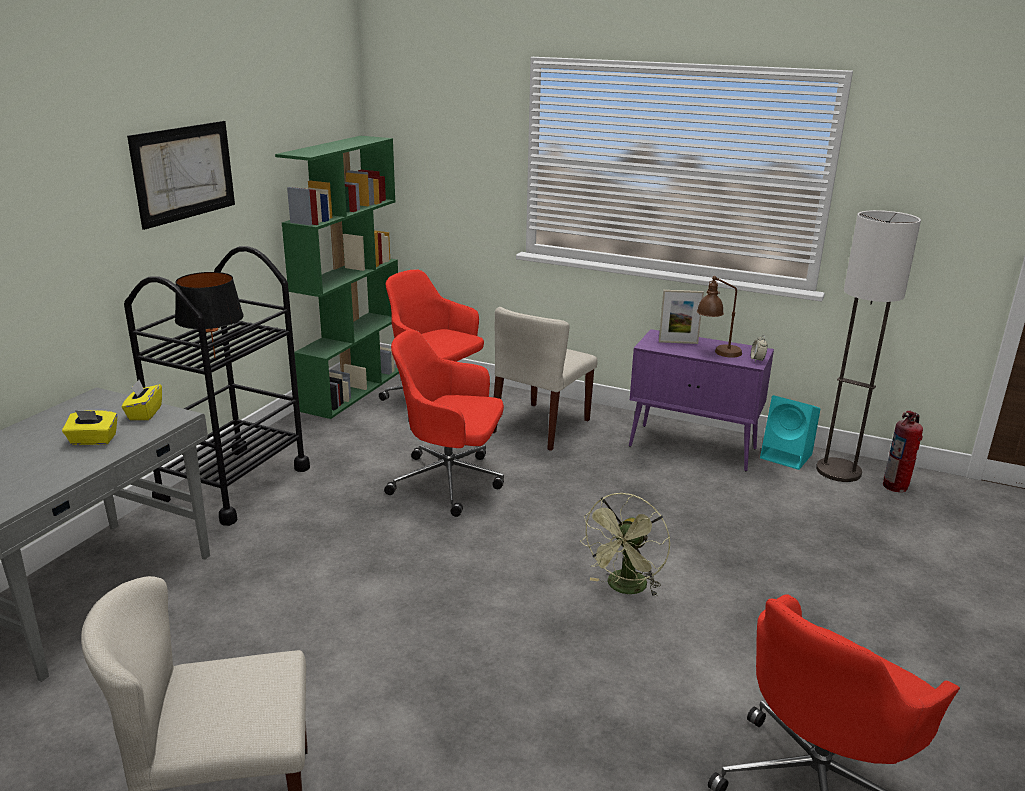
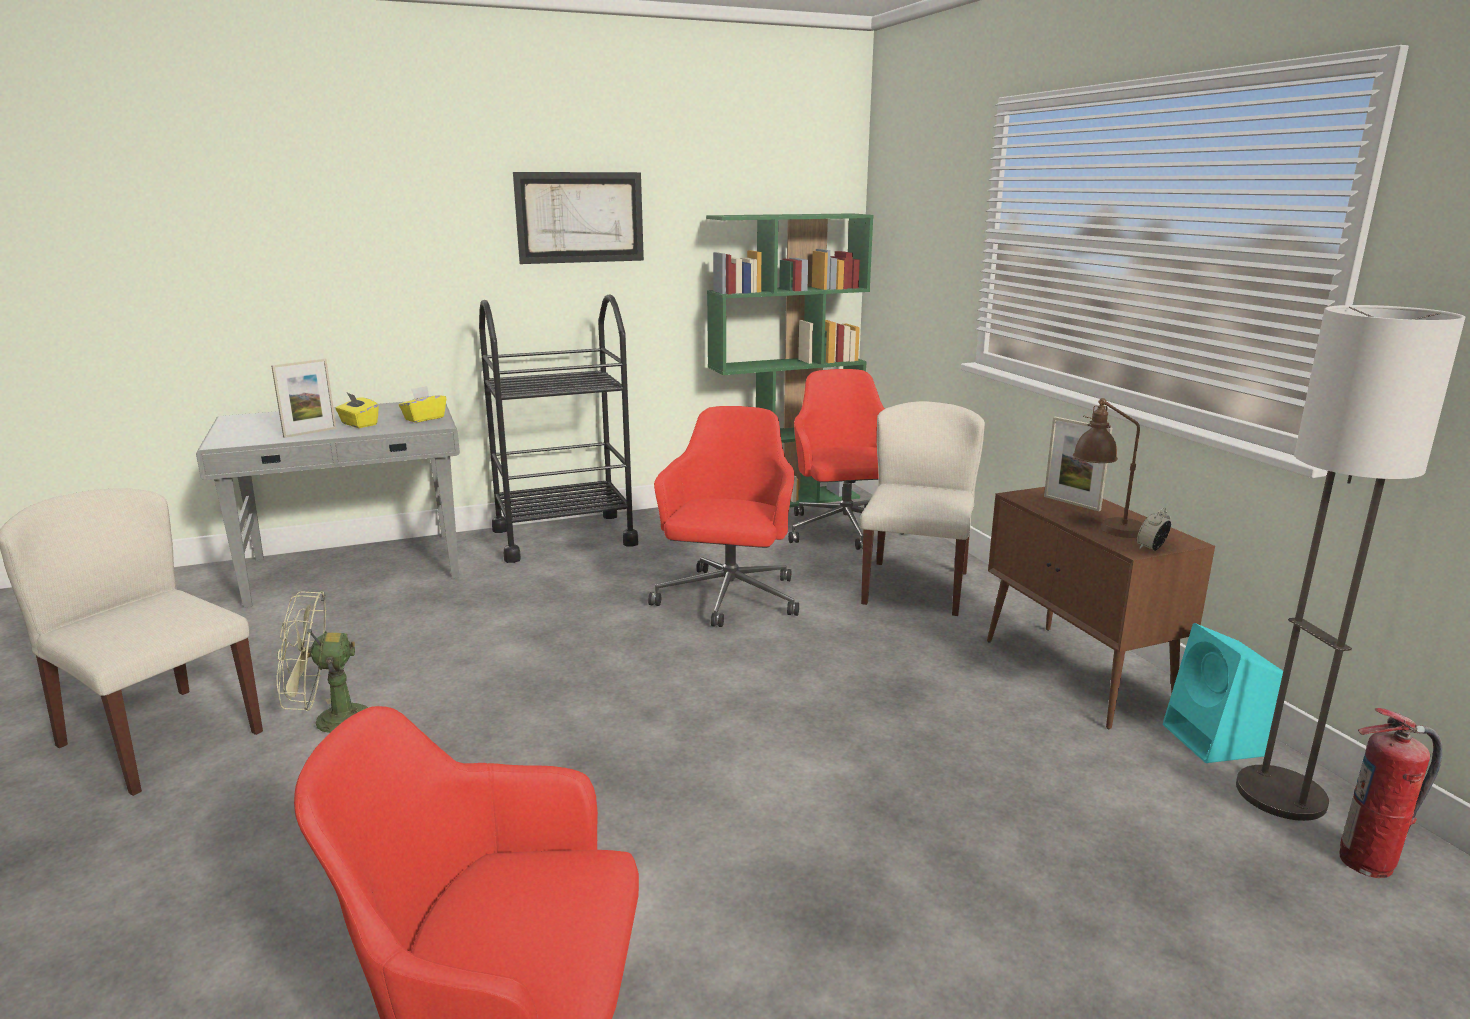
camera: 45 degrees right, 5 degrees down
(67, 466) = (310, 432): none -> picture frame
(214, 358) = (524, 391): black table lamp -> none
(450, 482) = (728, 599): red office chair -> red office chair turned 45 degrees clockwise
(541, 426) = (915, 587): beige chair -> beige chair turned 120 degrees clockwise
(624, 588) = (711, 765): green fan -> green fan (329, 723)
(693, 447) = (1076, 675): purple cabinet -> brown cabinet

